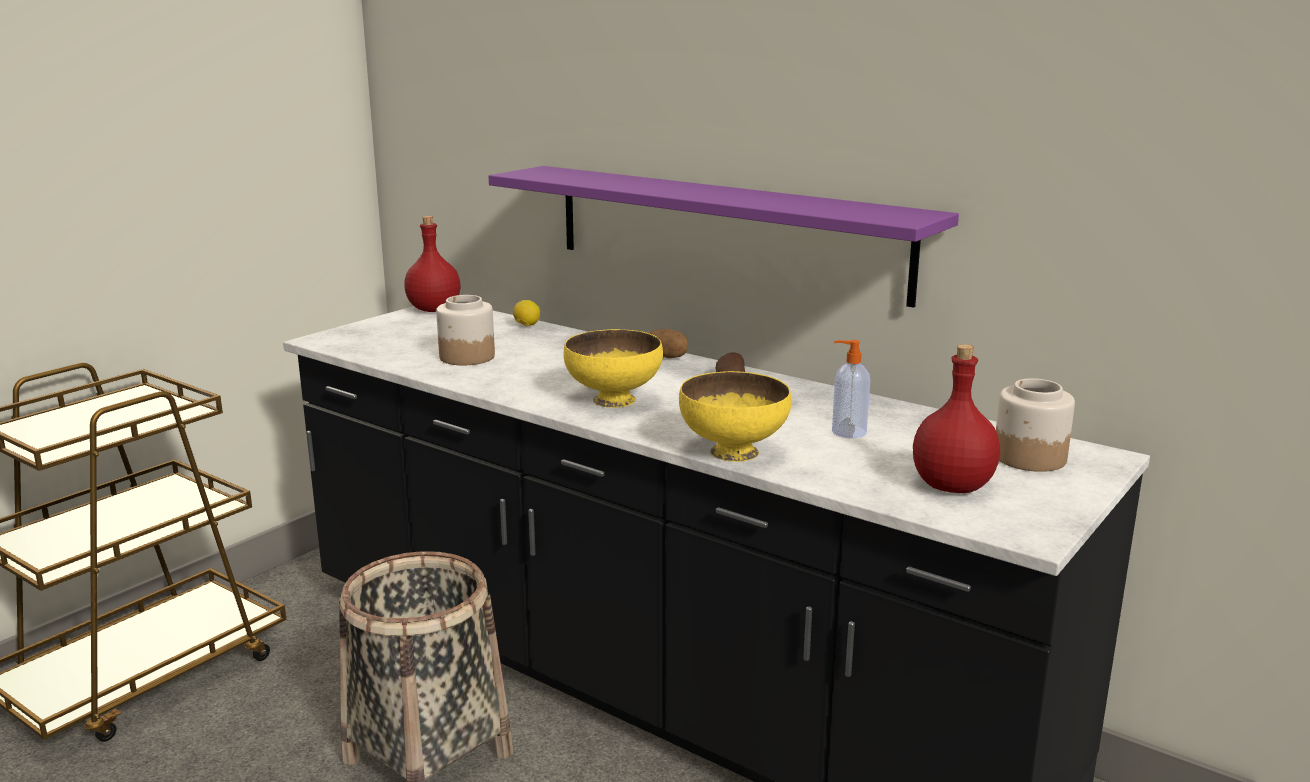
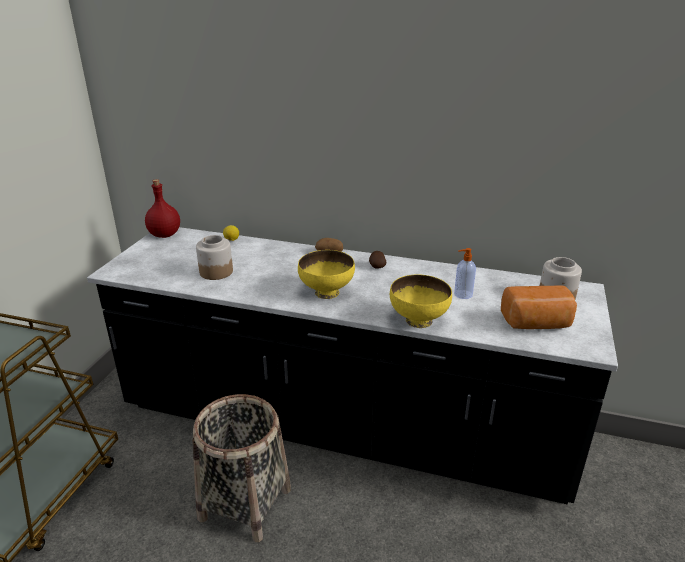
camera: 20 degrees left, 10 degrees up
(724, 231) = (359, 180): purple shelf -> none
(950, 486) = (536, 323): red bottle -> bread

